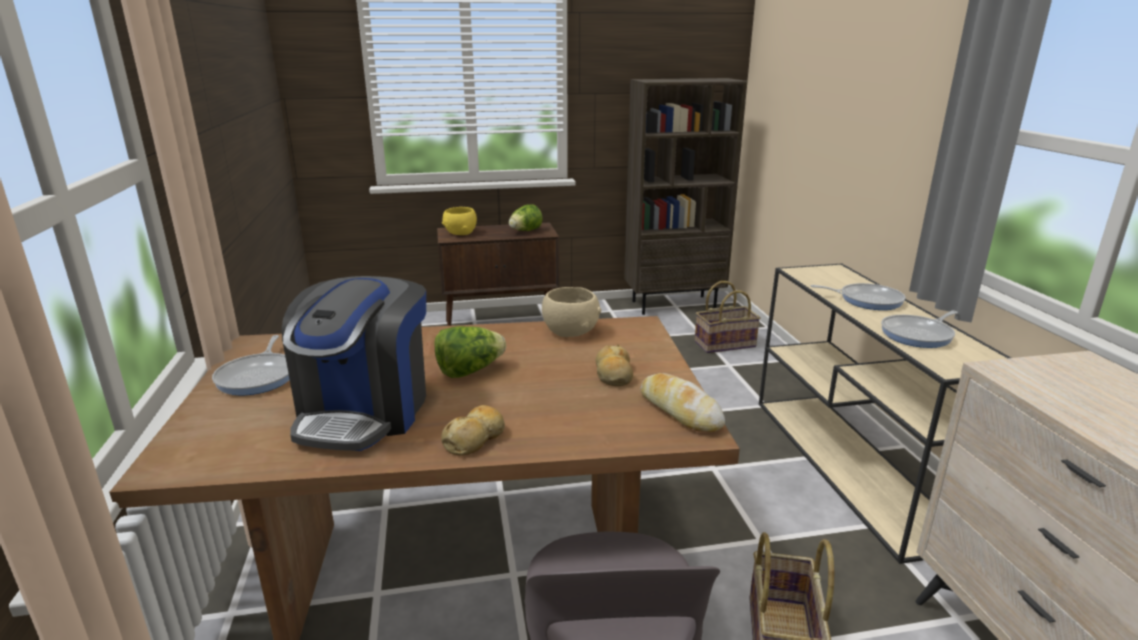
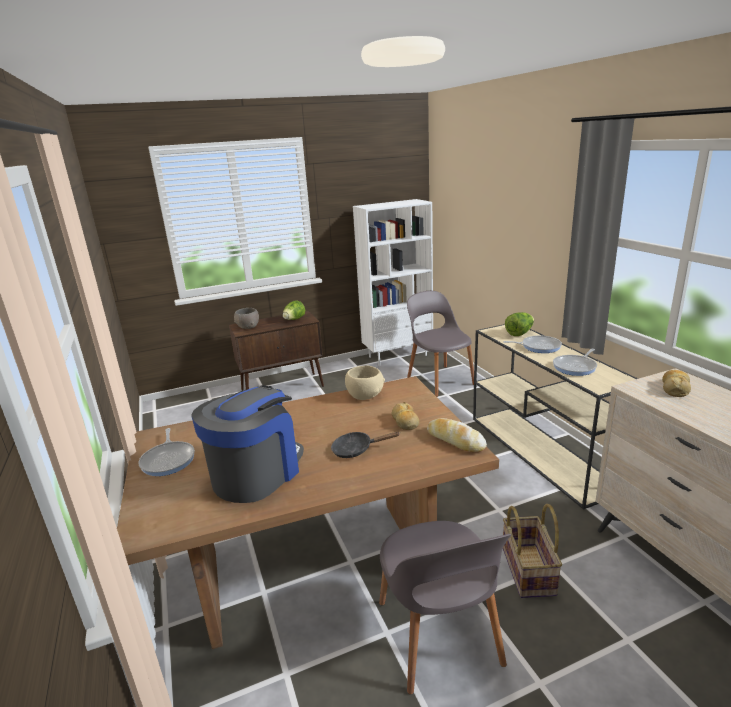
camera: 10 degrees left, 0 degrees up
(365, 411) = (257, 473): coffee machine -> coffee machine turned 150 degrees counterclockwise
(460, 233) = (247, 327): yellow bowl -> grey bowl
(469, 371) = (312, 433): lettuce -> lettuce (519, 333)
(475, 439) = (338, 479): bread -> bread (675, 388)
(522, 402) = (356, 450): none -> black frying pan
(674, 304) = (398, 356): brown bookcase -> white bookcase
(724, 344) = (439, 380): basket -> grey chair

